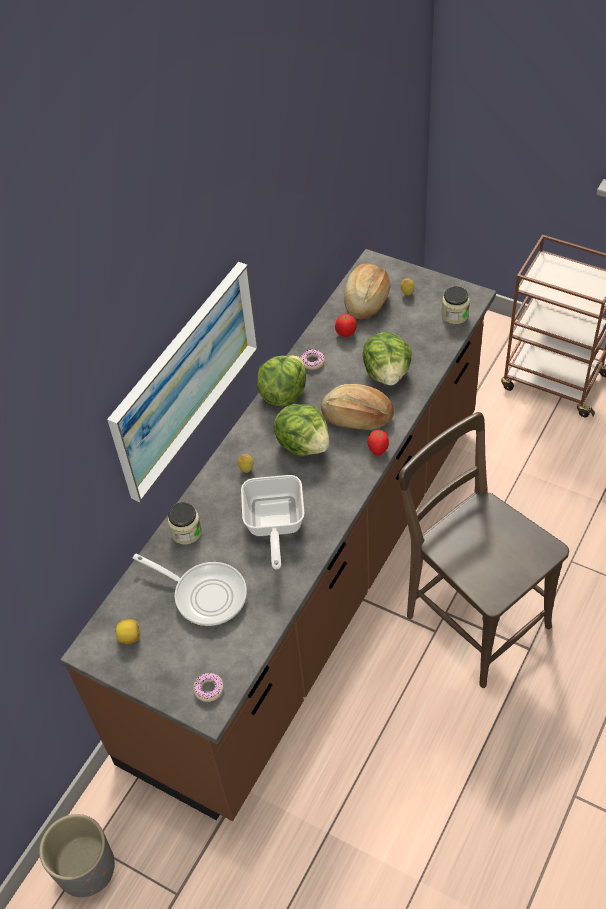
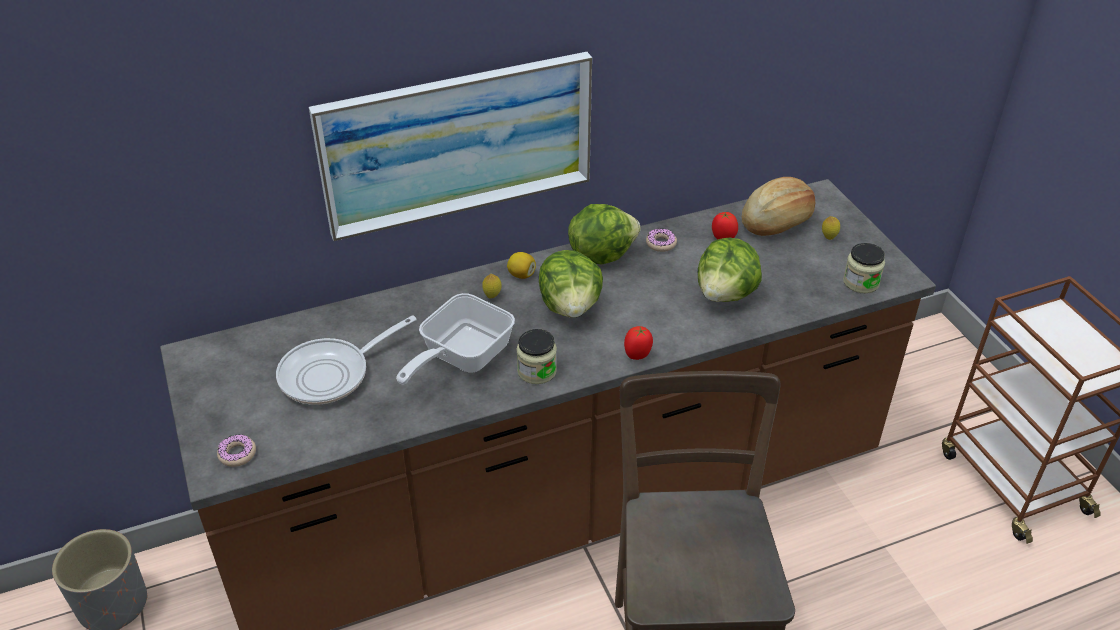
camera: 35 degrees right, 10 degrees down
(130, 637) = (230, 366): lemon -> lemon (521, 275)
(186, 532) = (379, 313): jar -> jar (537, 371)
(205, 594) = (331, 374): frying pan -> frying pan turned 75 degrees clockwise
(357, 417) = (649, 314): bread -> none

